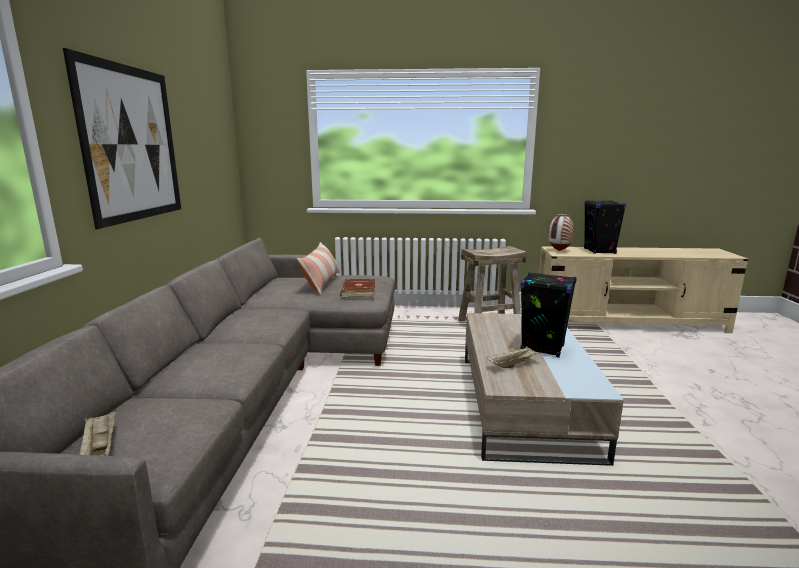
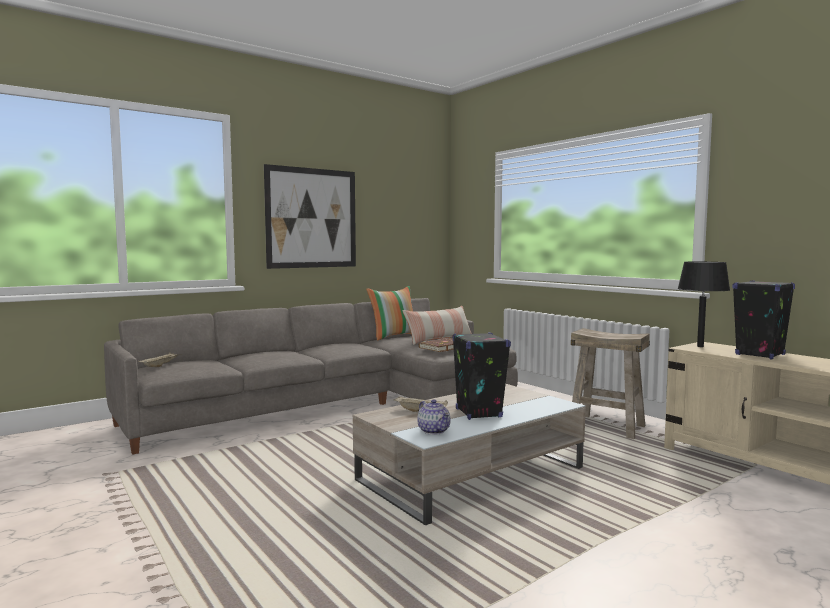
camera: 50 degrees right, 10 degrees down
(259, 289) = (394, 336): none -> pillow
(559, 251) = (700, 346): vase -> black table lamp
(577, 379) = (434, 431): none -> teapot

